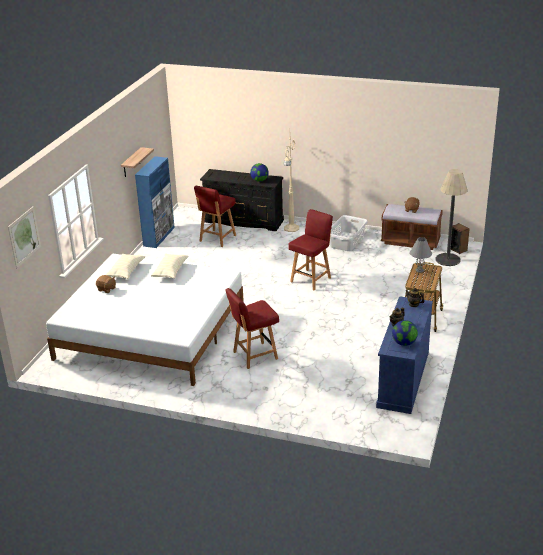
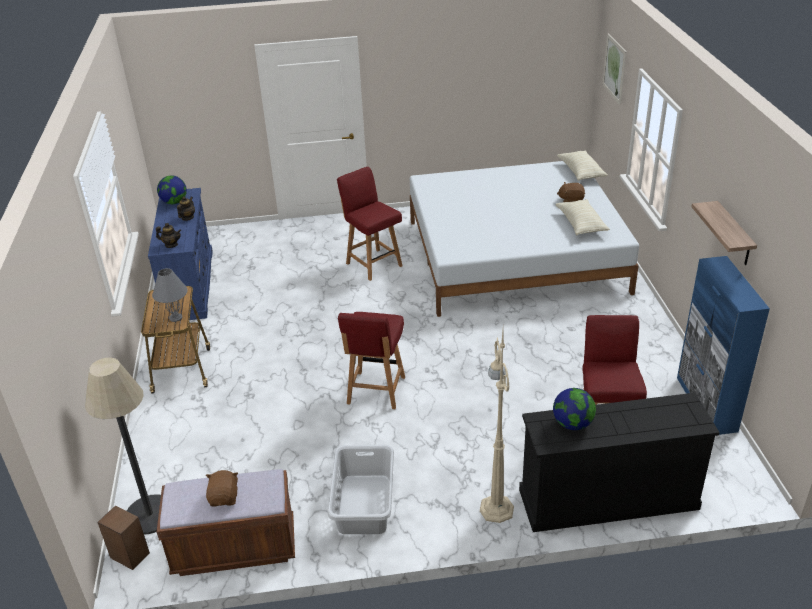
camera: 155 degrees right, 5 degrees up
(170, 271) = (526, 239): beige pillow -> beige pillow (581, 172)
(254, 355) = (373, 264): red chair -> red chair turned 75 degrees counterclockwise

